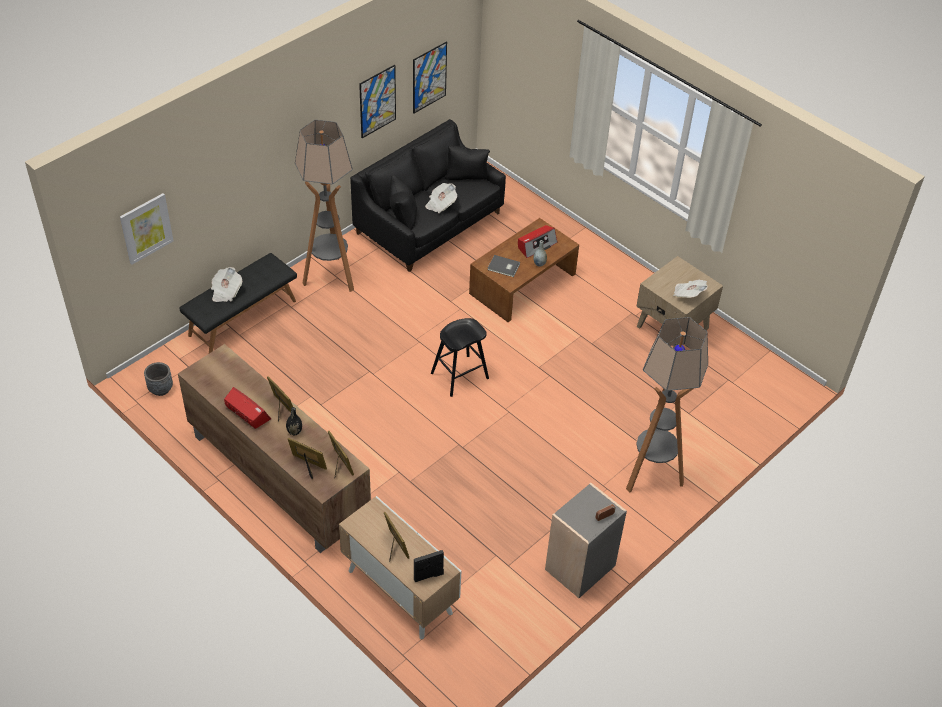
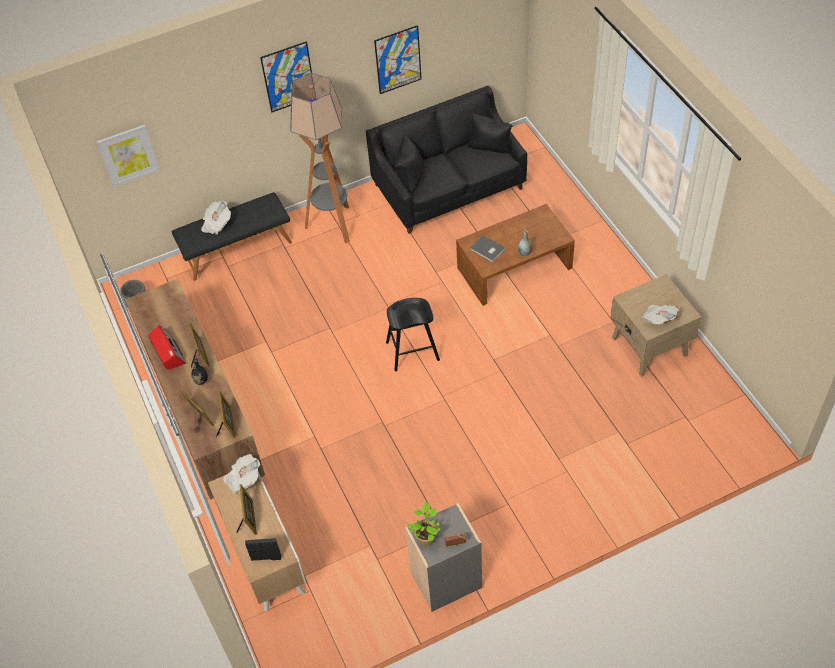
camera: 25 degrees right, 5 degrees up
(429, 77) = (462, 41): picture -> picture (288, 77)
(440, 204) = (451, 172): newspaper -> newspaper (243, 479)
(536, 245) = (530, 233): radio -> none
(575, 518) = (426, 537): none -> potted plant
(651, 474) = (559, 500): floor lamp -> none

